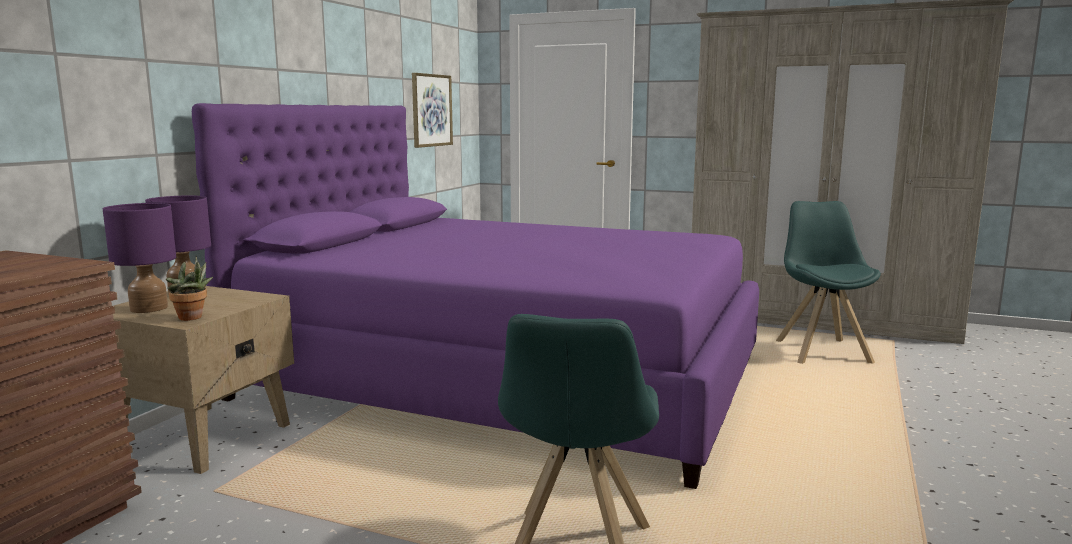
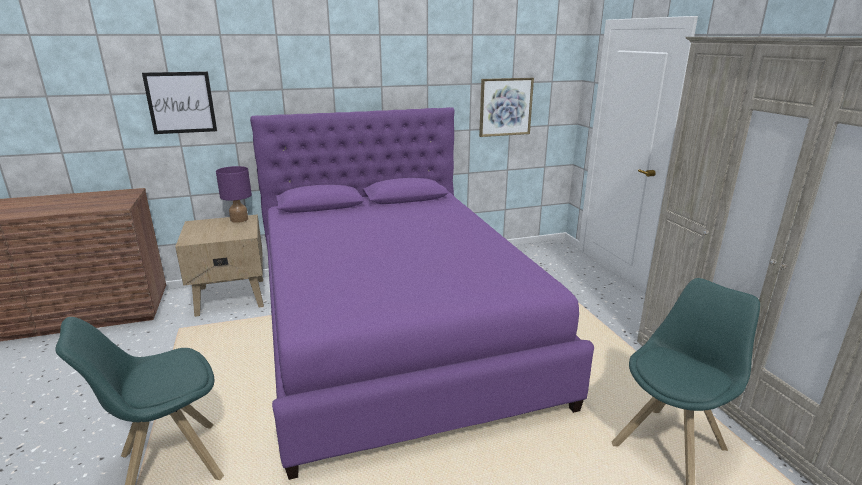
camera: 50 degrees right, 10 degrees up
(75, 74) = (181, 102): none -> picture
(148, 308) = (204, 226): purple table lamp -> none
(193, 318) = (195, 239): potted plant -> none

